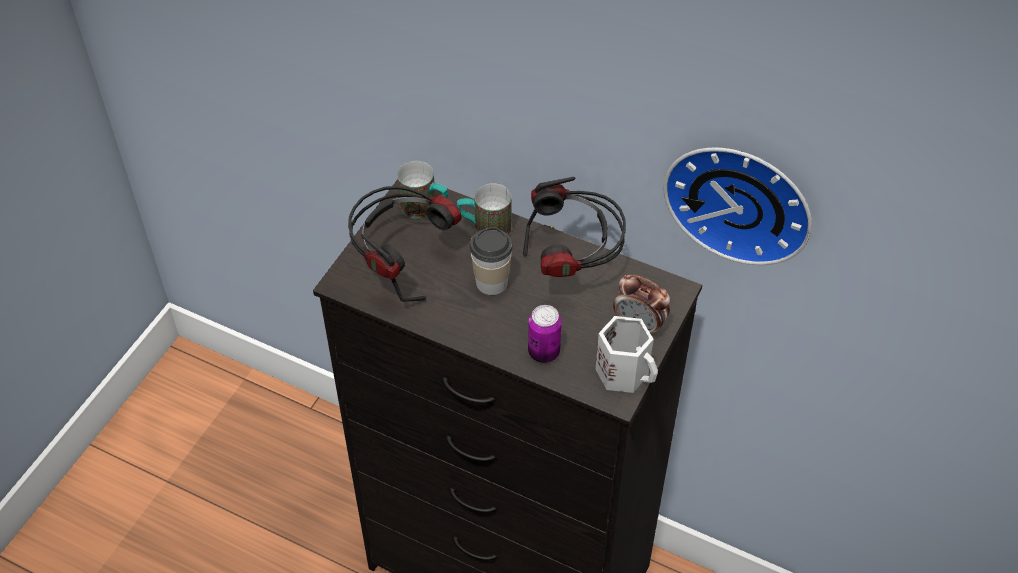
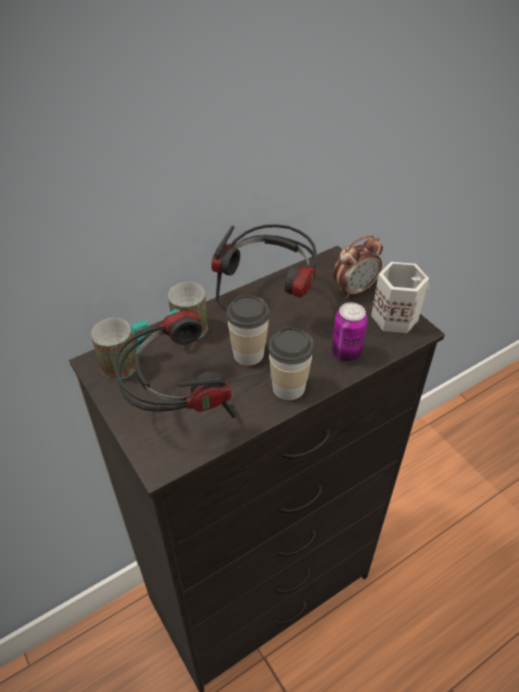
camera: 60 degrees left, 5 degrees down
(472, 328) = (288, 388): none -> cup
(740, 199) = (340, 152): wall clock -> none

